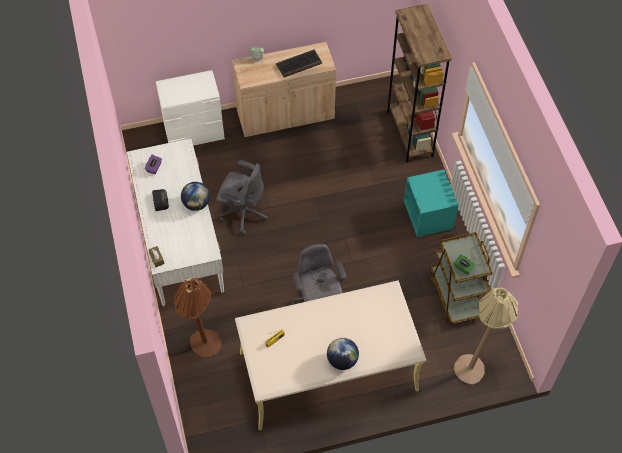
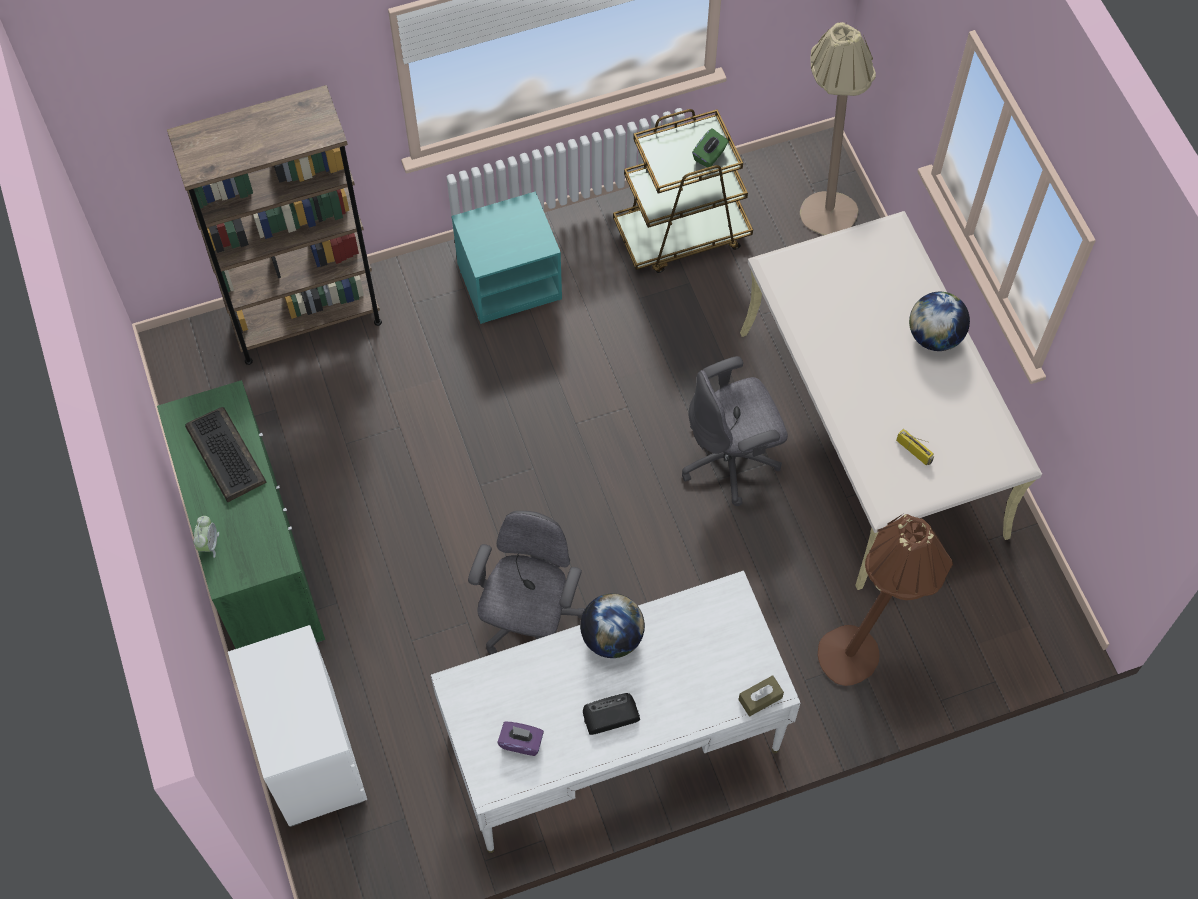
camera: 95 degrees left, 5 degrees up
(285, 115) = (258, 561): beige cabinet -> green cabinet

